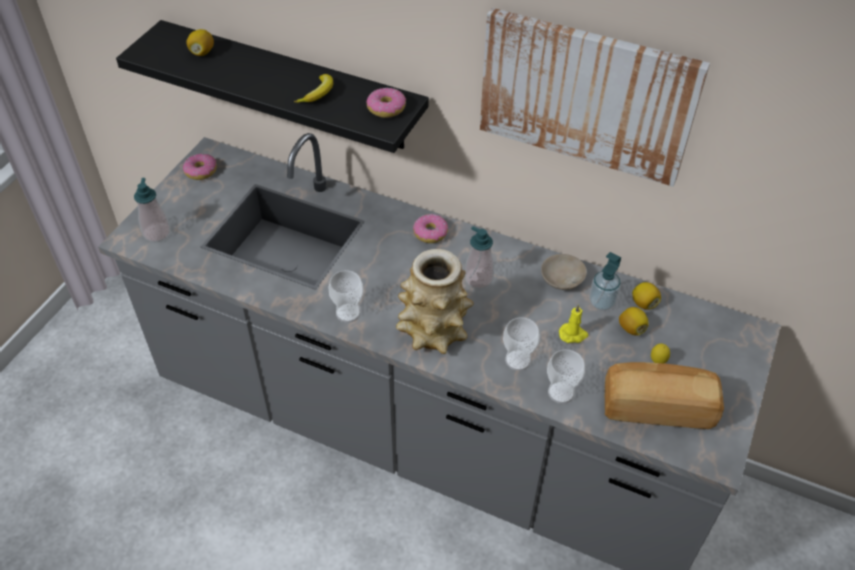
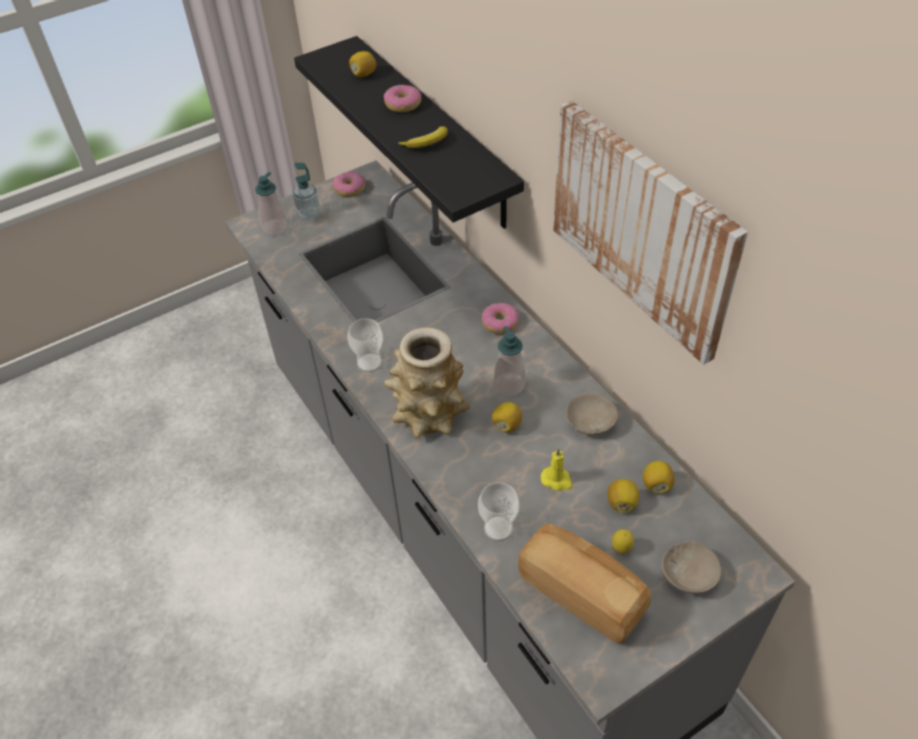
camera: 35 degrees right, 0 degrees up
(386, 108) = (475, 177): donut -> donut (403, 104)
(502, 311) = (507, 425): none -> lemon
(518, 360) = (483, 478): cup -> none
(601, 302) = (612, 463): soap dispenser -> soap dispenser (309, 214)
(716, 357) = (689, 577): none -> beige bowl

